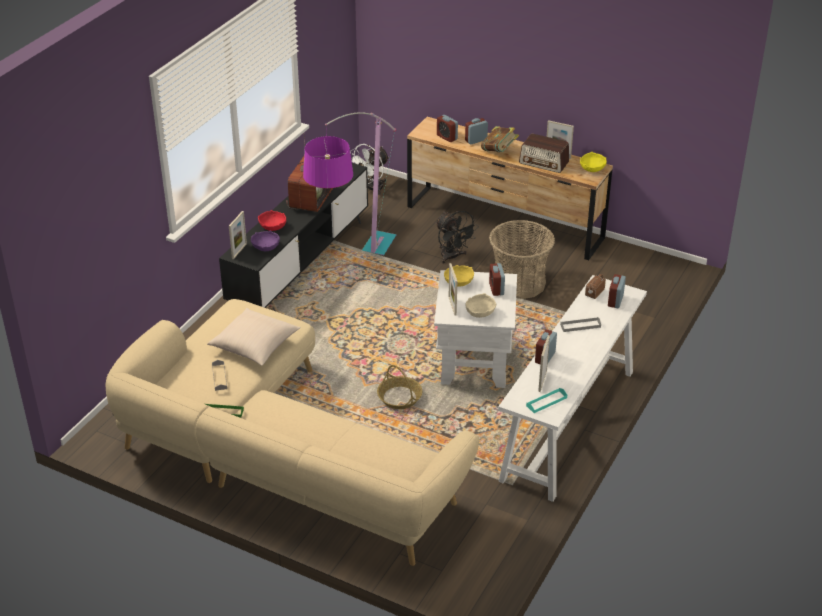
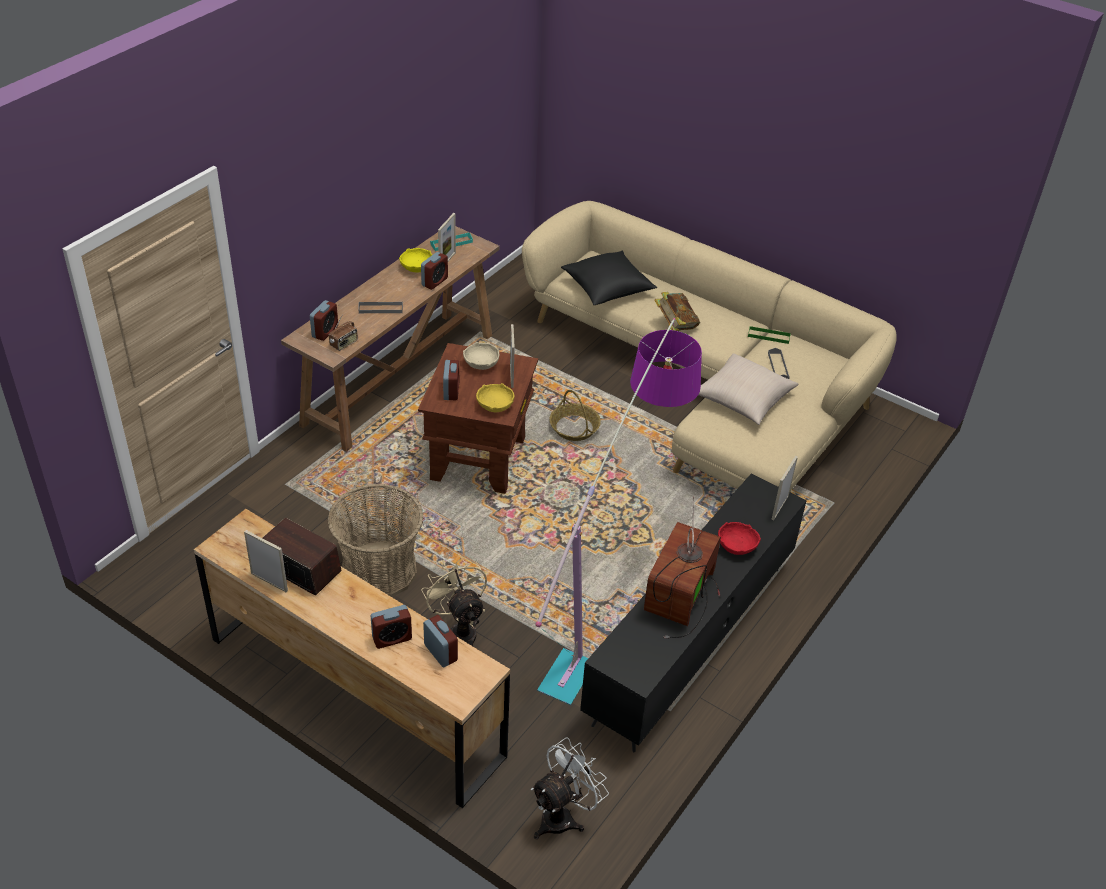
camera: 175 degrees left, 5 degrees up
(266, 247) = (743, 510): purple bowl -> none
(384, 448) = (607, 288): none -> black pillow
(452, 257) = (459, 631): black fan -> beige fan
(474, 363) = (479, 458): white side table -> brown side table
(499, 151) = (363, 604): book -> book (675, 325)
(568, 425) = (400, 378): white console table -> brown console table
(592, 168) = (230, 545): yellow bowl -> yellow bowl (417, 268)

